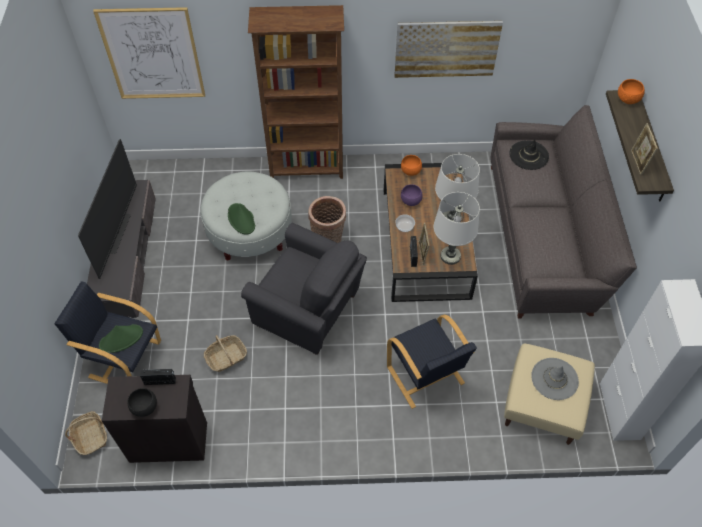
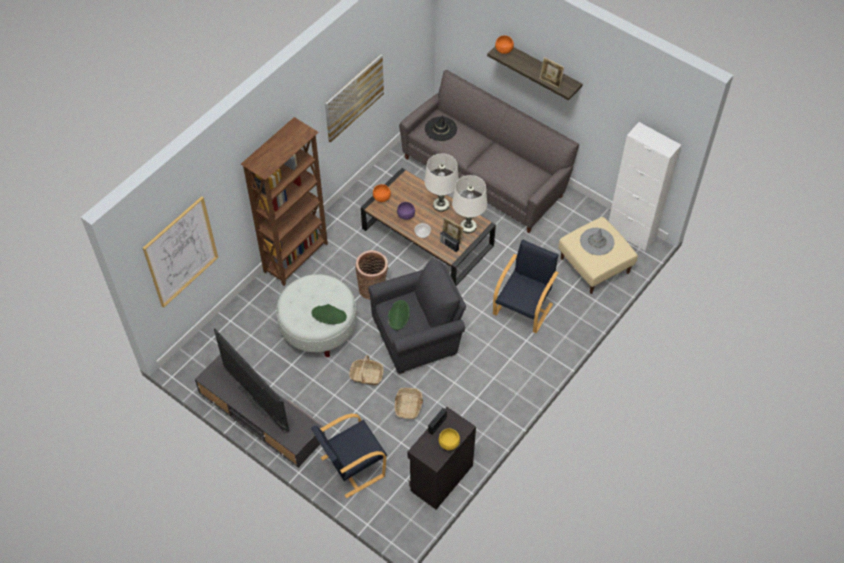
camera: 50 degrees left, 0 degrees up
(90, 436) = (395, 522): basket -> basket (366, 375)
(121, 339) = (357, 445): green hat -> green hat (398, 315)
(145, 408) = (449, 443): black bowl -> yellow bowl
(425, 376) = (523, 308): black armchair -> black armchair turned 75 degrees counterclockwise

